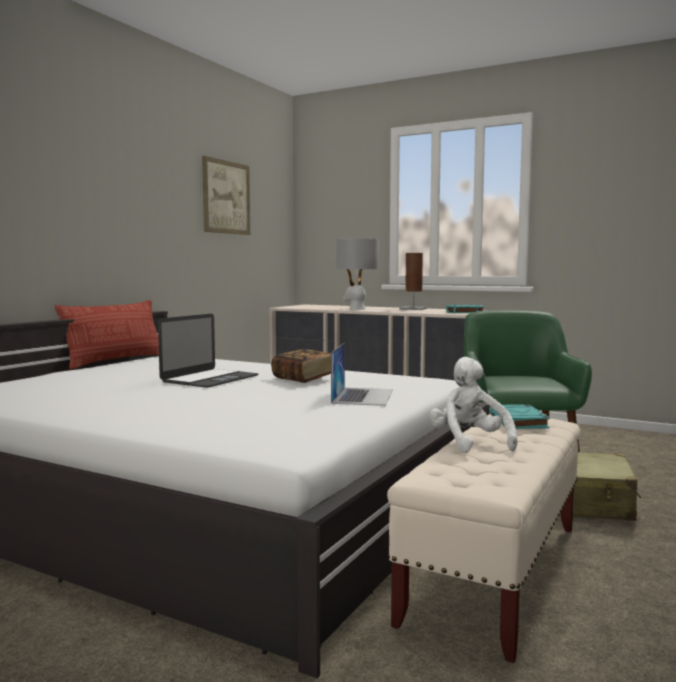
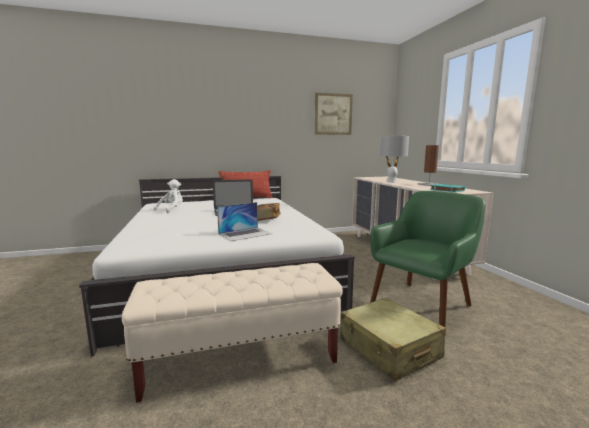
camera: 45 degrees right, 5 degrees up
(469, 443) = (230, 274): white plush toy -> white plush toy (171, 210)
(518, 422) = (300, 272): turquoise book -> none

